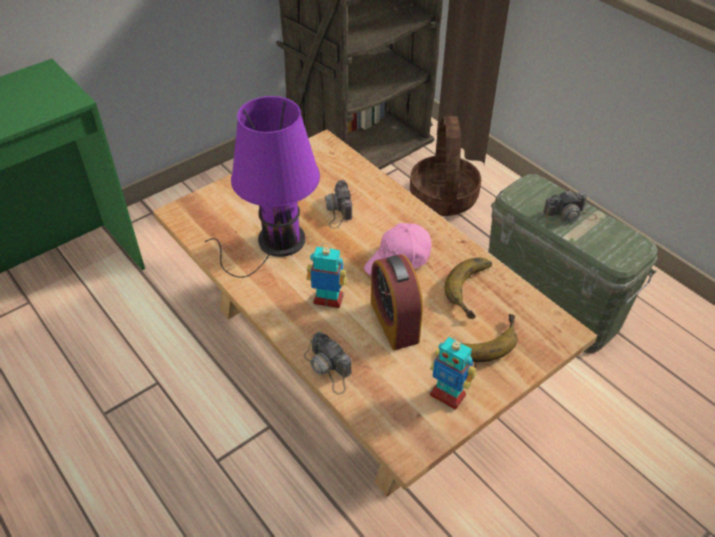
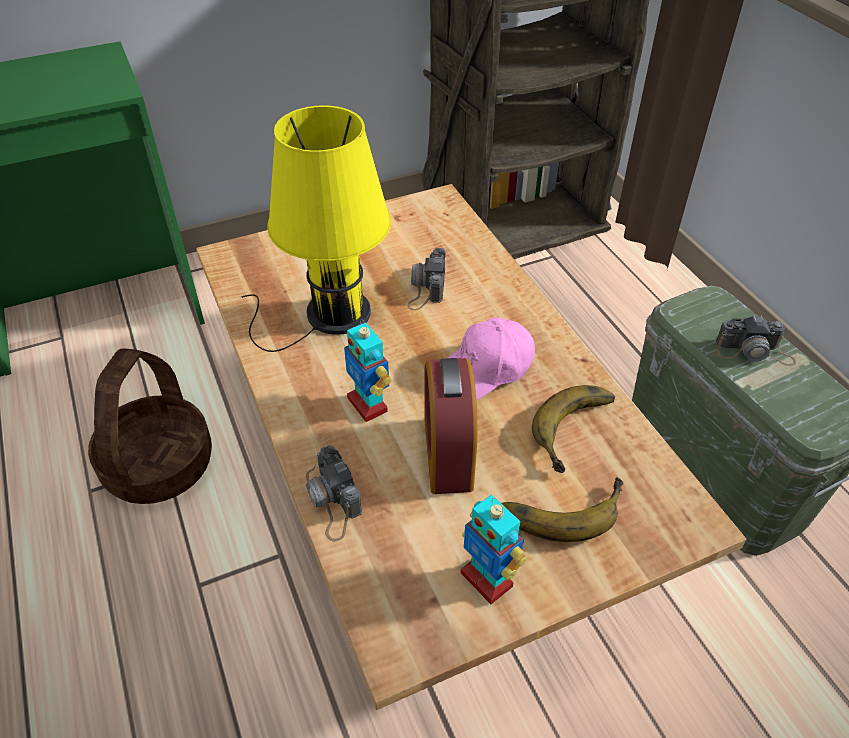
camera: 15 degrees right, 0 degrees up
(276, 242) = (330, 314): purple table lamp -> yellow table lamp
(328, 300) = (368, 404): toy robot -> toy robot turned 150 degrees counterclockwise
(442, 197) = (601, 302): basket -> basket (158, 464)

